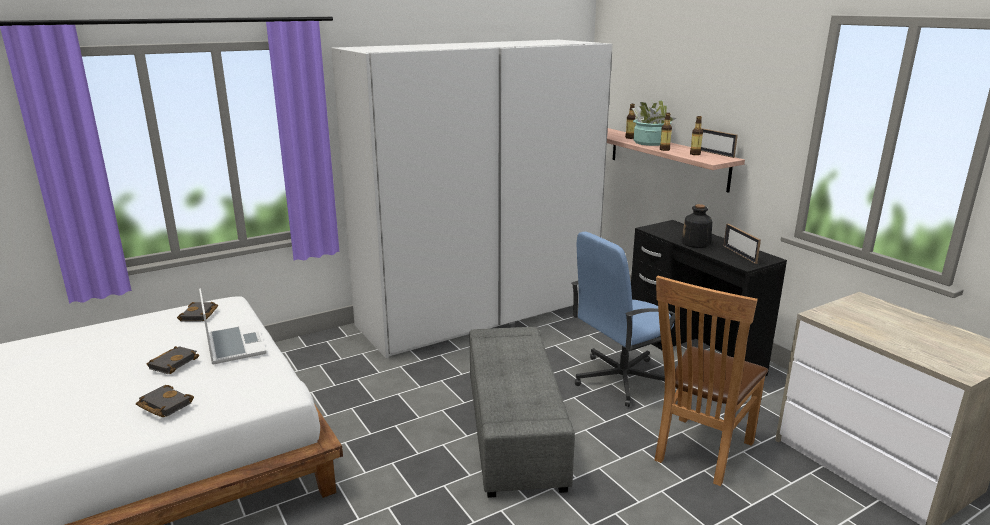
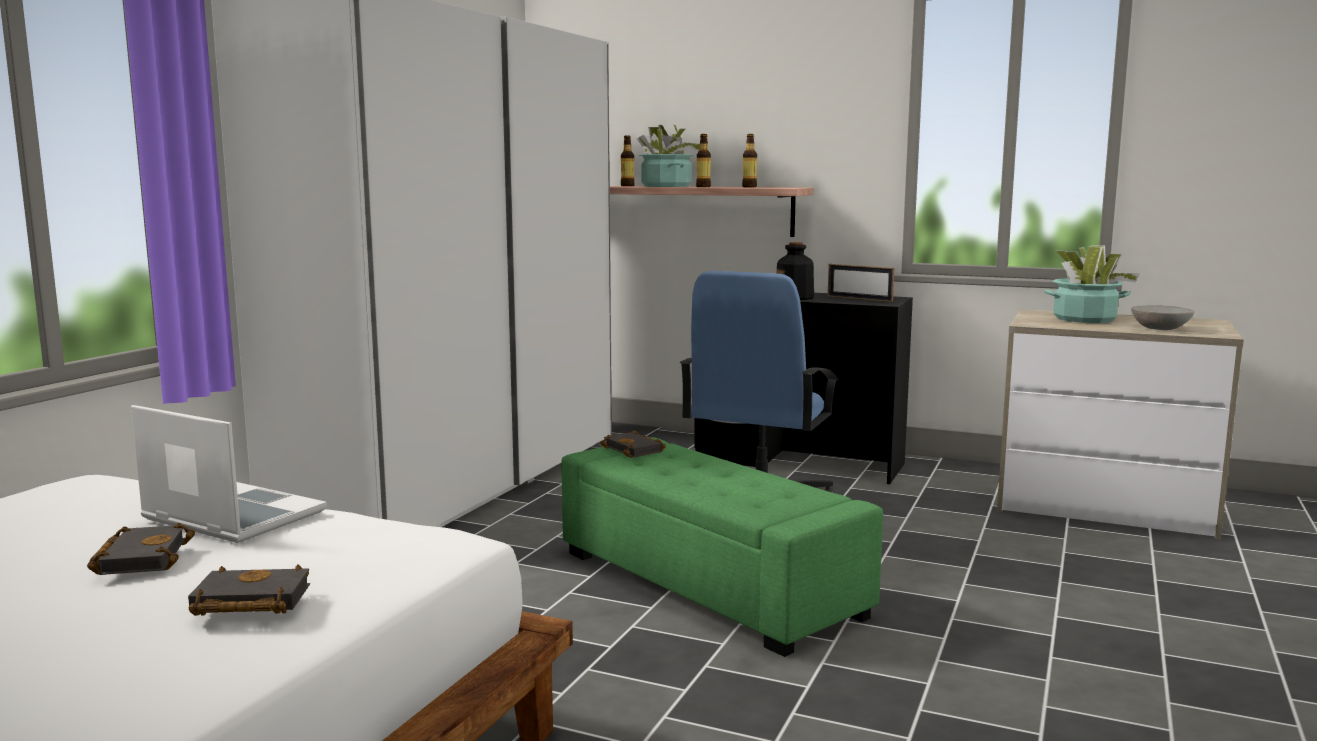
camera: 35 degrees left, 10 degrees down
(199, 315) = (59, 502): black book -> black book (635, 450)
(515, 430) = (709, 583): grey ottoman -> green ottoman
(699, 453) = (946, 541): brown chair -> none
(713, 153) = (766, 186): picture frame -> none
(884, 319) = (1084, 319): none -> potted plant
(922, 350) = (1159, 329): none -> grey bowl

